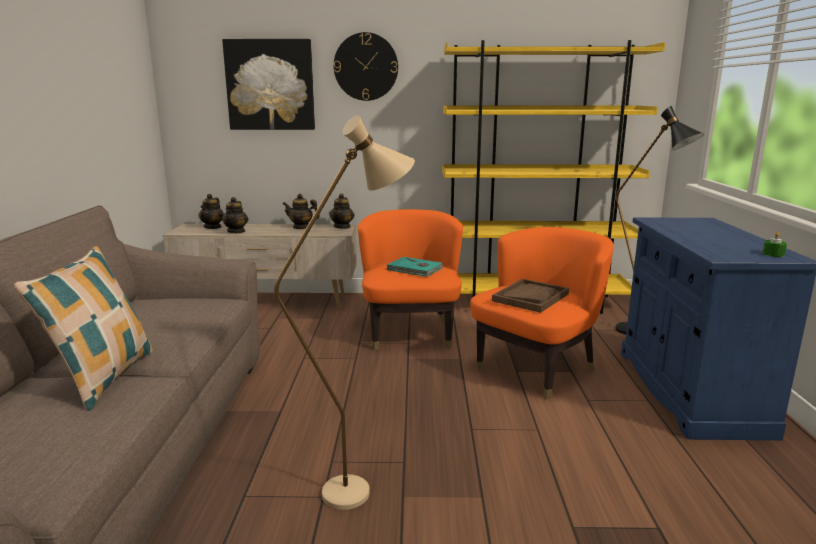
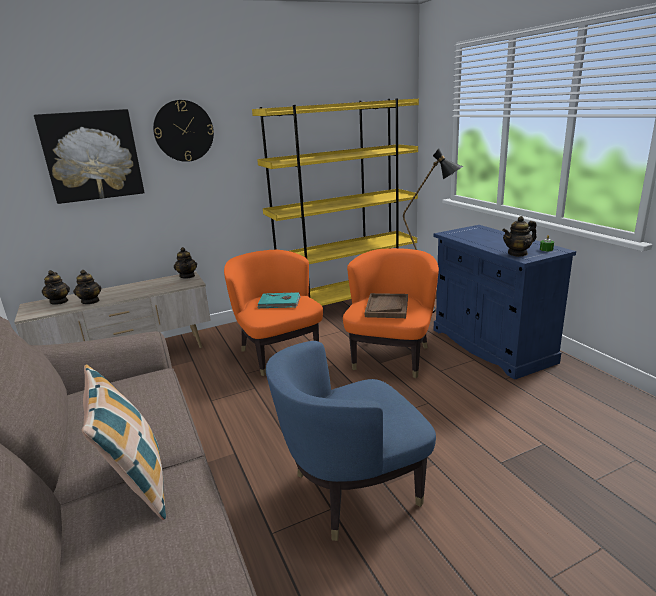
camera: 25 degrees left, 5 degrees up
(301, 227) = (150, 284): teapot -> teapot (517, 253)
(362, 488) = (353, 490): beige floor lamp -> blue armchair

